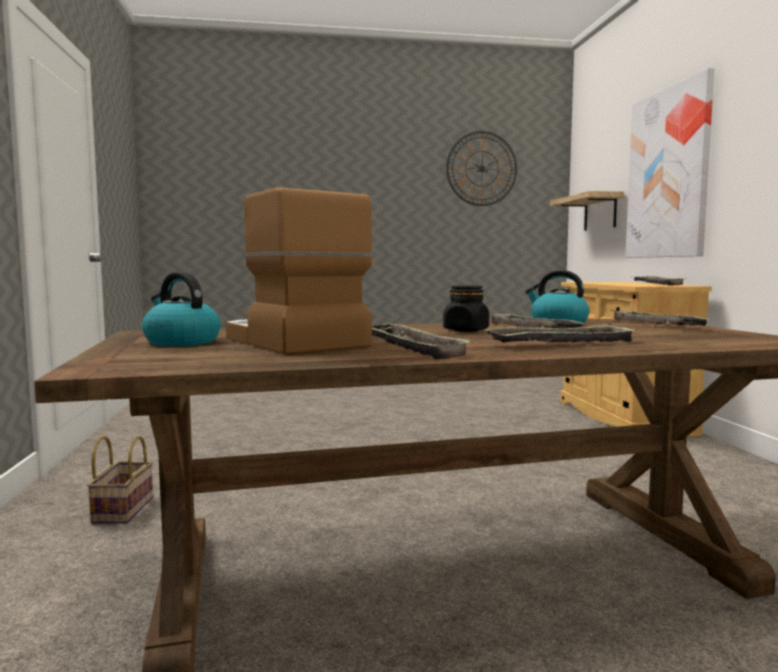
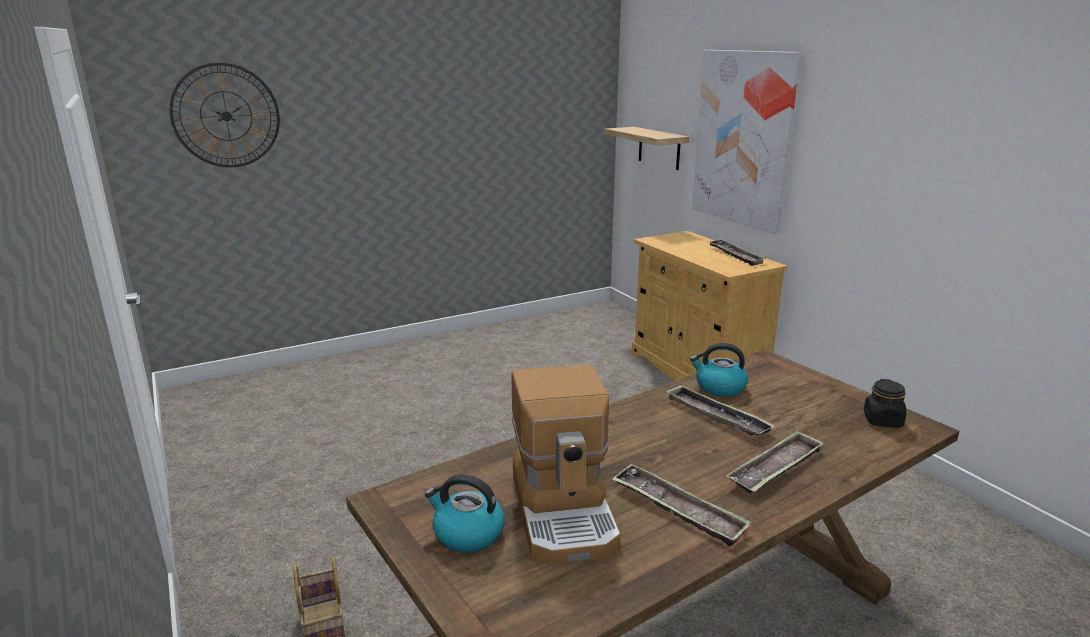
camera: 20 degrees left, 15 degrees up
(291, 342) = (565, 511): coffee machine -> coffee machine turned 135 degrees counterclockwise
(465, 330) = (668, 432): black jar -> black jar (882, 420)
(482, 168) = (529, 89): wall clock -> wall clock (226, 116)
(655, 324) = (795, 379): tray -> none

